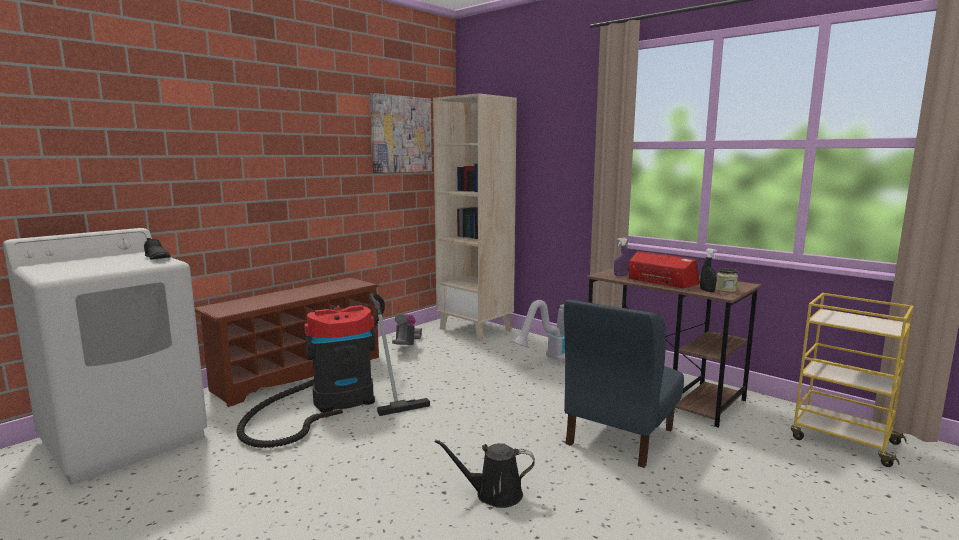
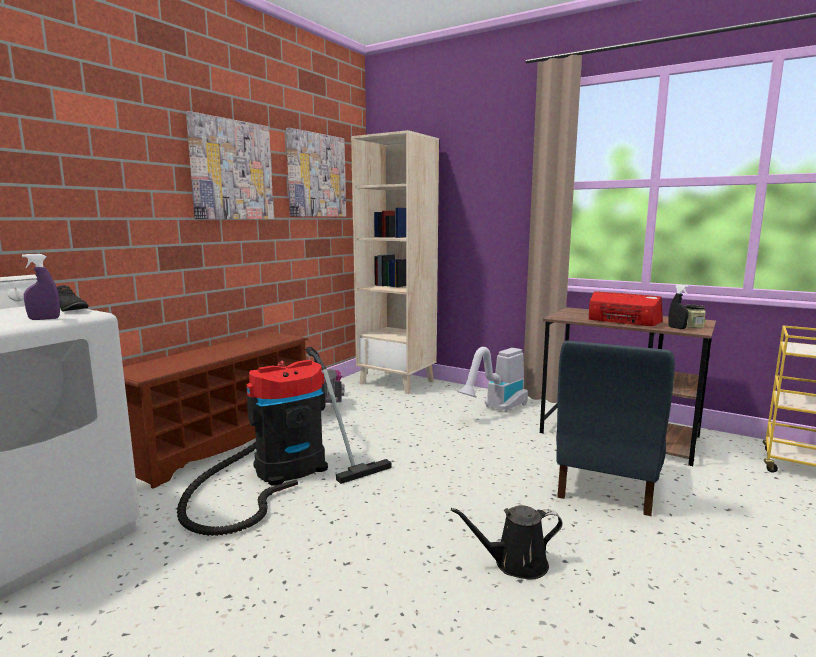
camera: 10 degrees left, 0 degrees up
(315, 134) = (231, 170): none -> picture
(620, 275) = (576, 317): purple spray bottle -> purple spray bottle (44, 319)

